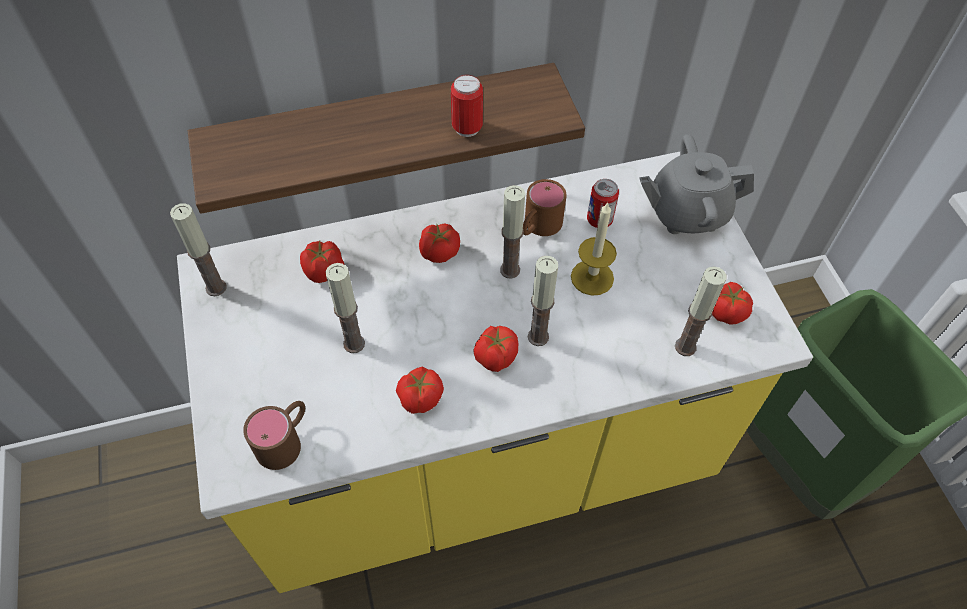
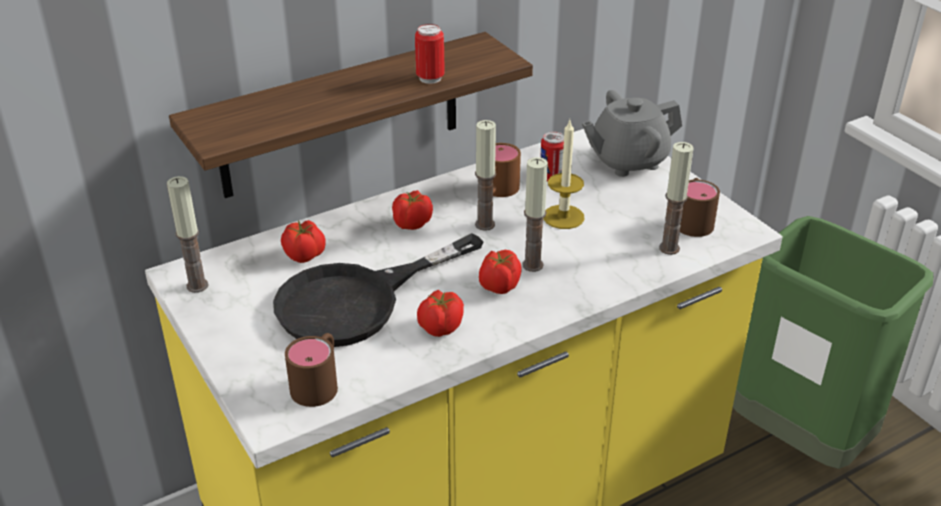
camera: 15 degrees left, 20 degrees down
(354, 343) = (357, 301): candle -> black frying pan
(725, 312) = (693, 220): tomato -> brown mug

